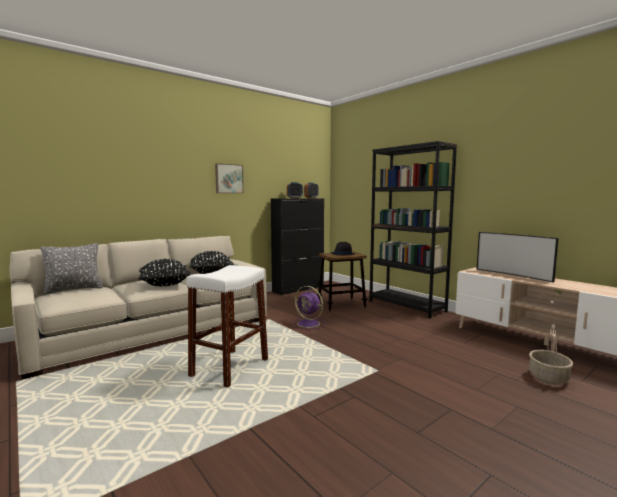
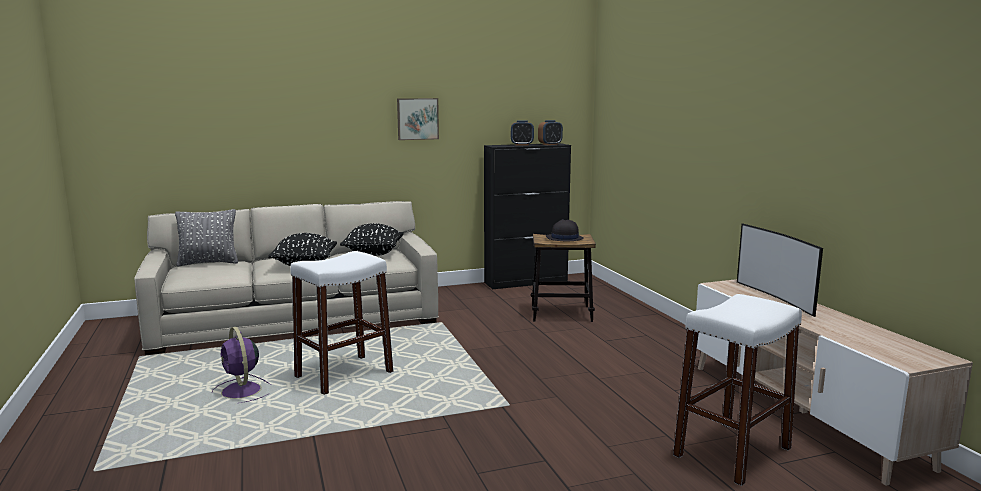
camera: 20 degrees right, 5 degrees up
(309, 324) = (487, 335): purple fan -> purple fan (242, 391)
(406, 306) = (659, 327): black bookcase -> none
(549, 378) = (732, 452): basket -> white stool

